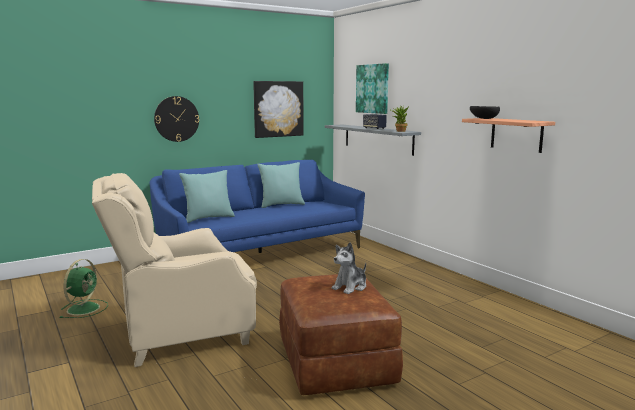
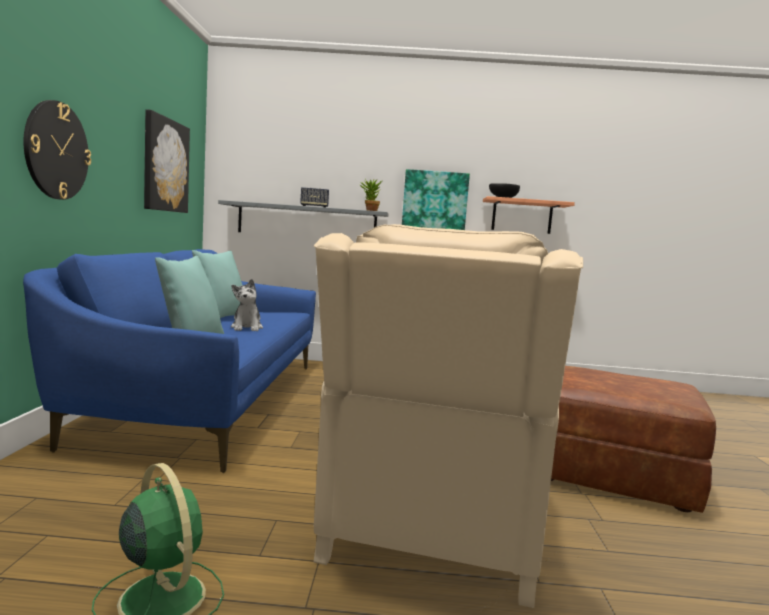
camera: 55 degrees left, 5 degrees down
(350, 287) = (616, 376): plush toy -> plush toy (247, 328)
(372, 88) = (298, 155): picture -> picture (434, 203)

